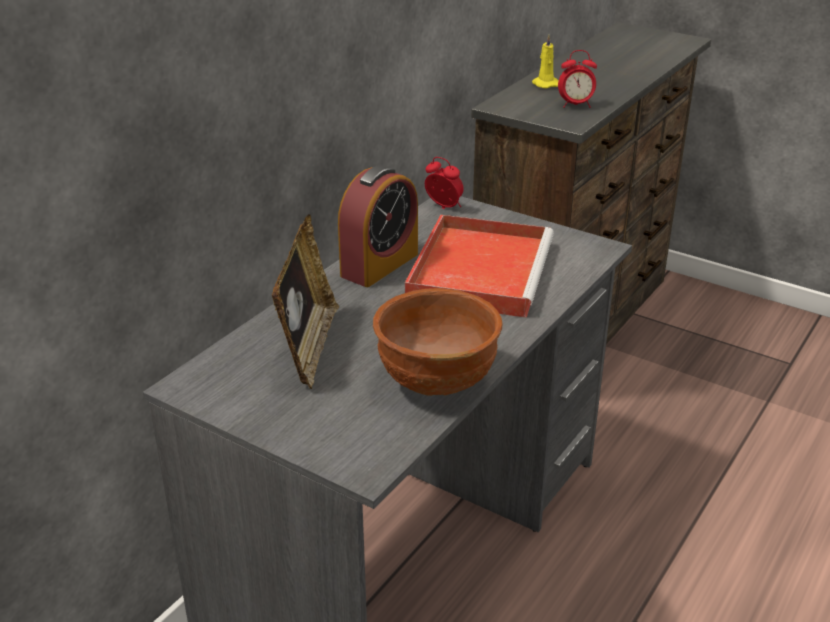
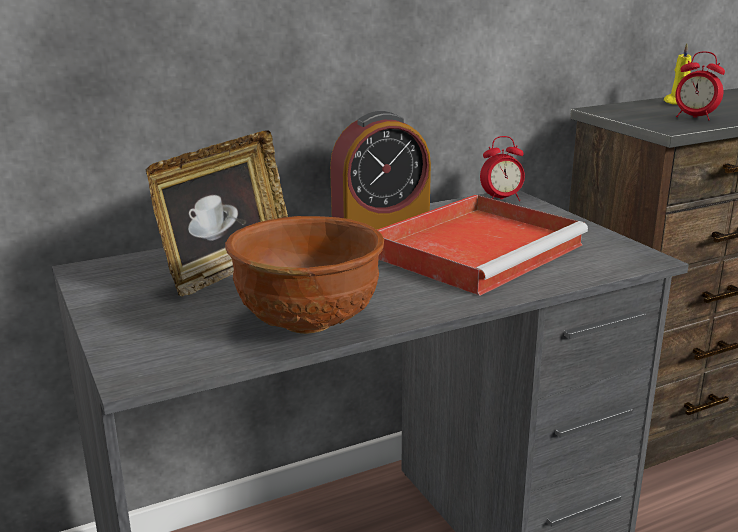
camera: 30 degrees right, 10 degrees down
(444, 207) = (501, 199): alarm clock -> alarm clock turned 105 degrees clockwise

